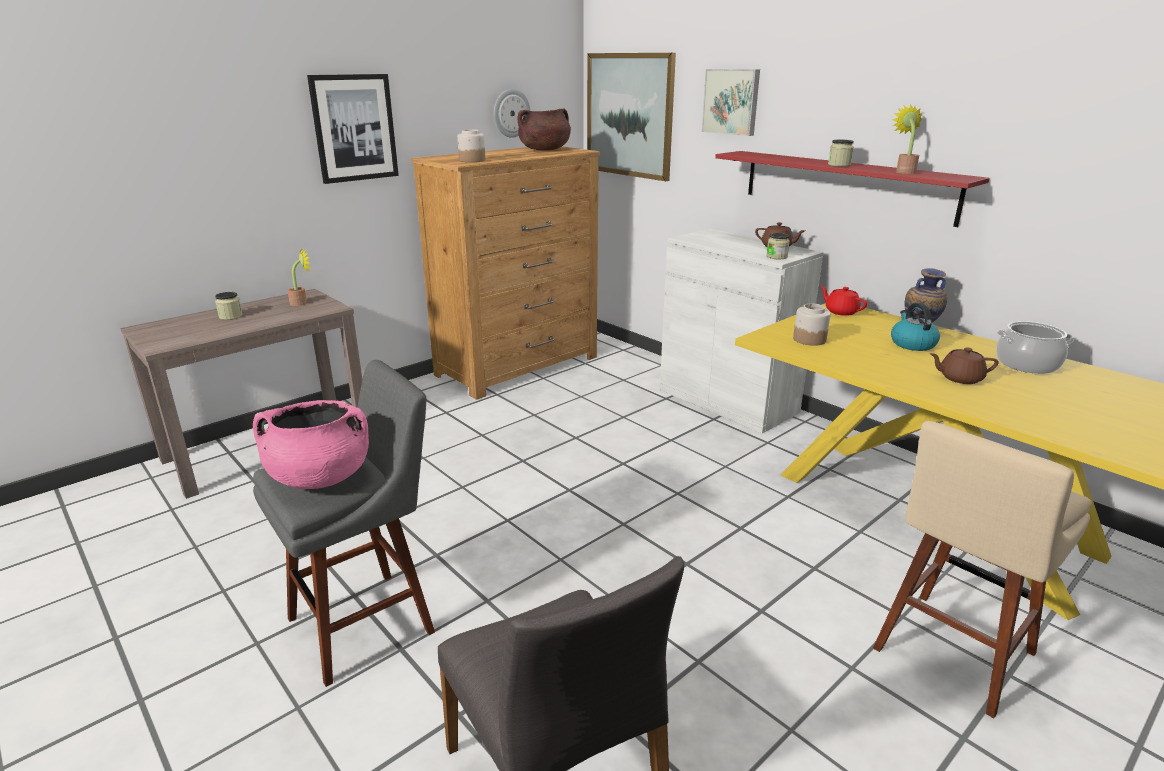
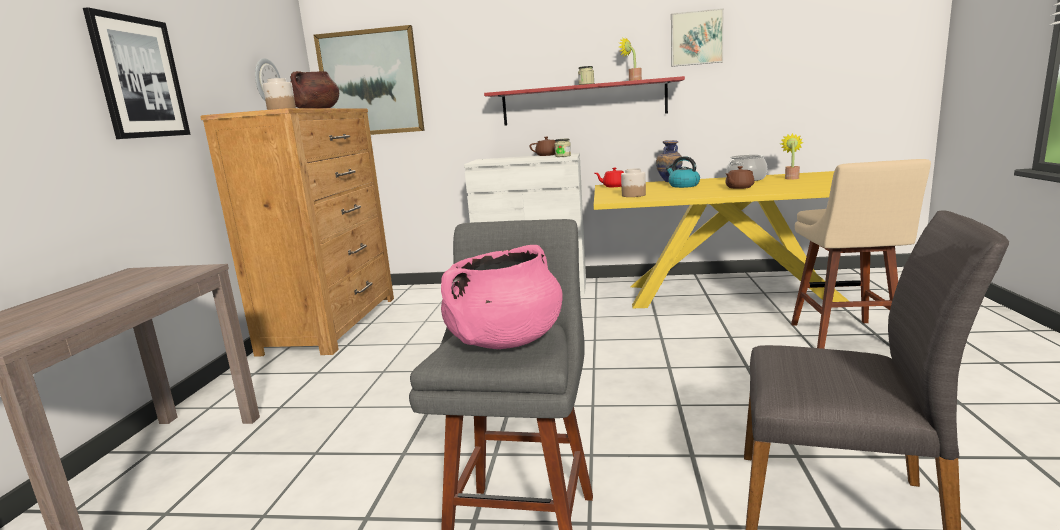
camera: 40 degrees left, 10 degrees down
(230, 316) = (59, 304): jar -> none
(302, 302) = (143, 275): potted plant -> potted plant (791, 178)
(731, 101) = (474, 57): picture -> picture (696, 38)

